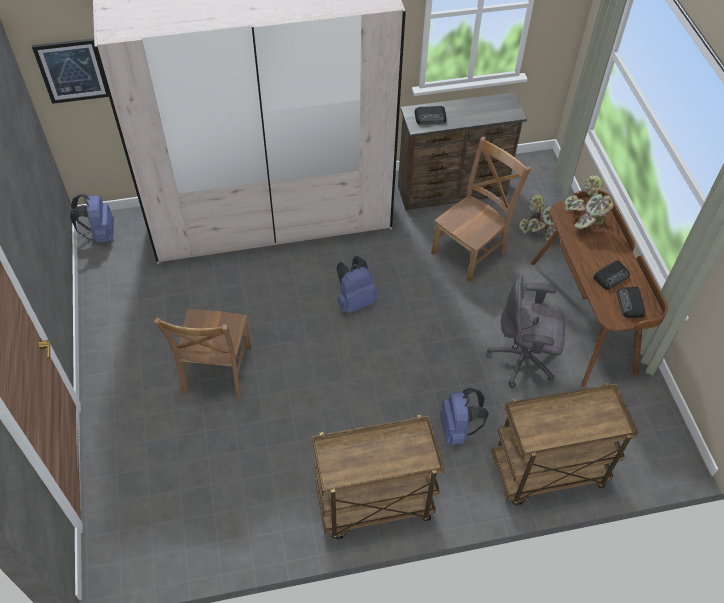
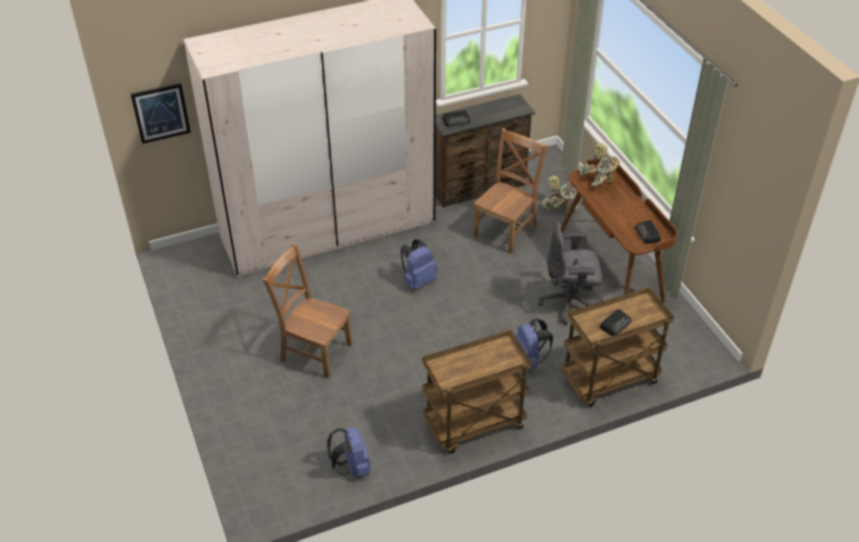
camera: 10 degrees left, 10 degrees down
(100, 234) = (179, 262): blue backpack -> blue backpack (352, 467)
(216, 372) = (313, 351): brown chair -> brown chair turned 120 degrees clockwise
(611, 276) = (628, 217): radio -> radio (615, 324)

